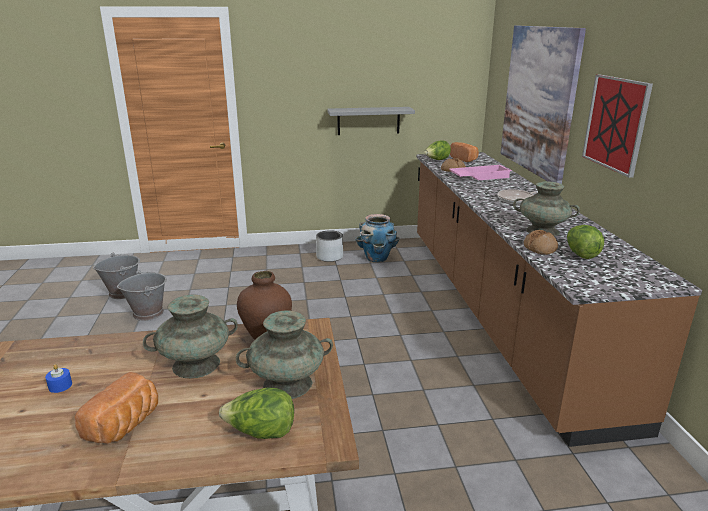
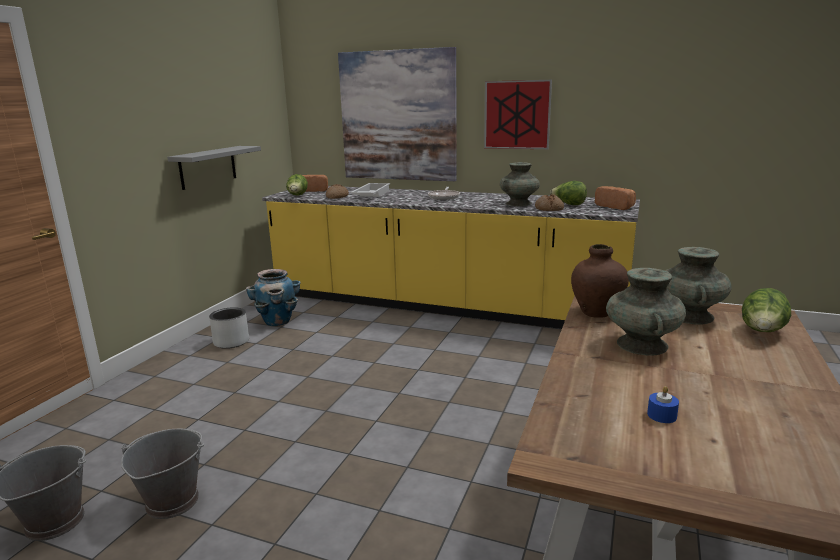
camera: 60 degrees left, 5 degrees down
(126, 425) = (748, 383): bread -> bread (616, 207)
(479, 176) = (371, 195): pink tray -> white tray
(499, 311) = (442, 304): brown counter -> yellow counter

